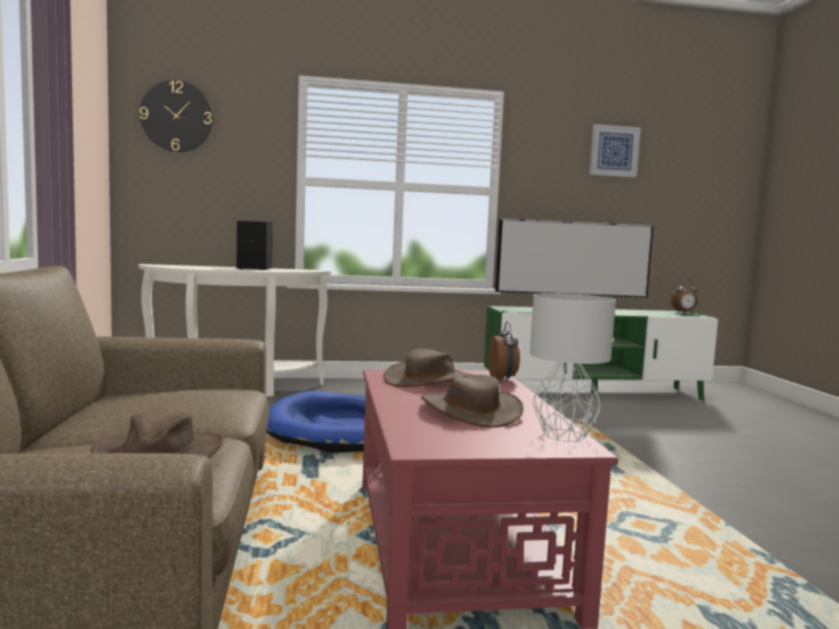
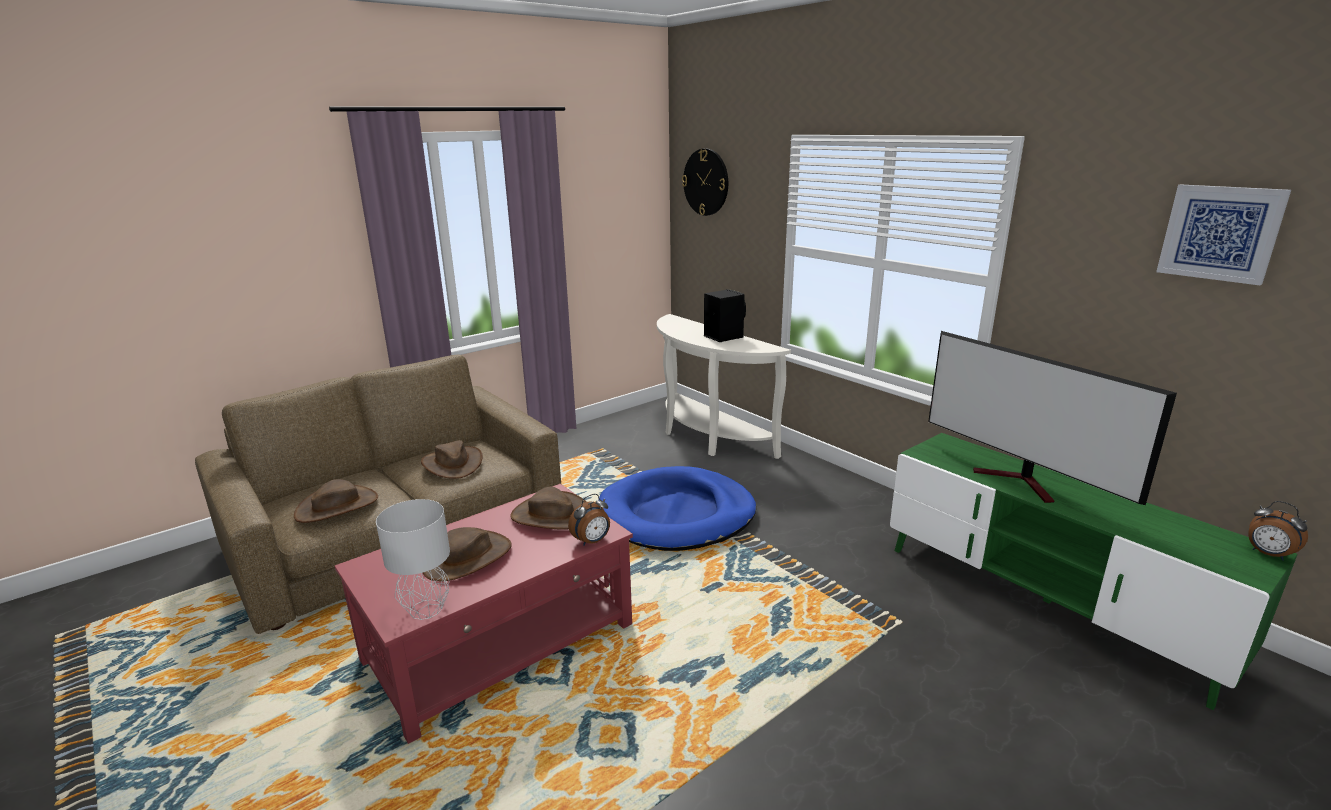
camera: 60 degrees right, 15 degrees up
(181, 398) = (452, 464): none -> brown hat

